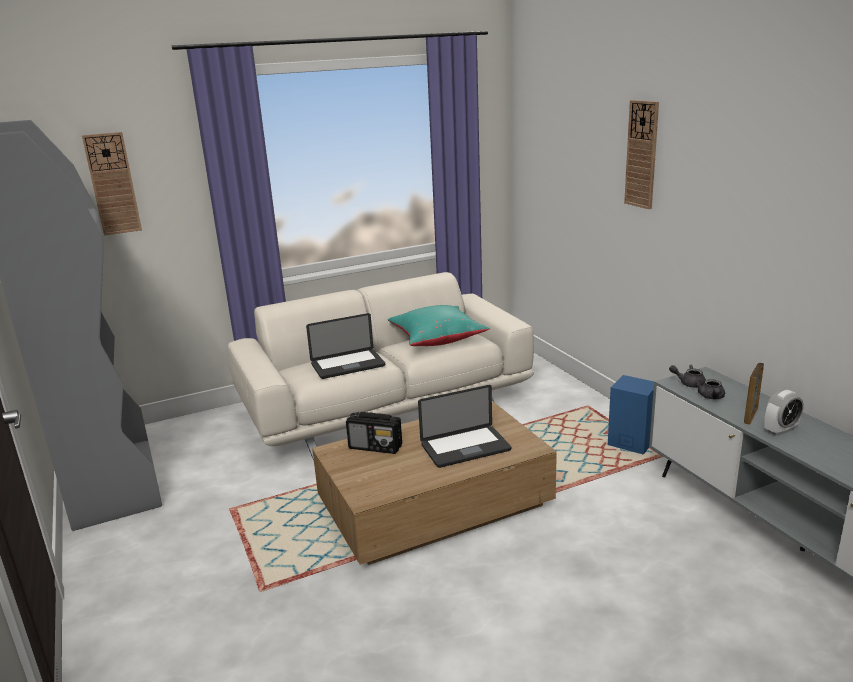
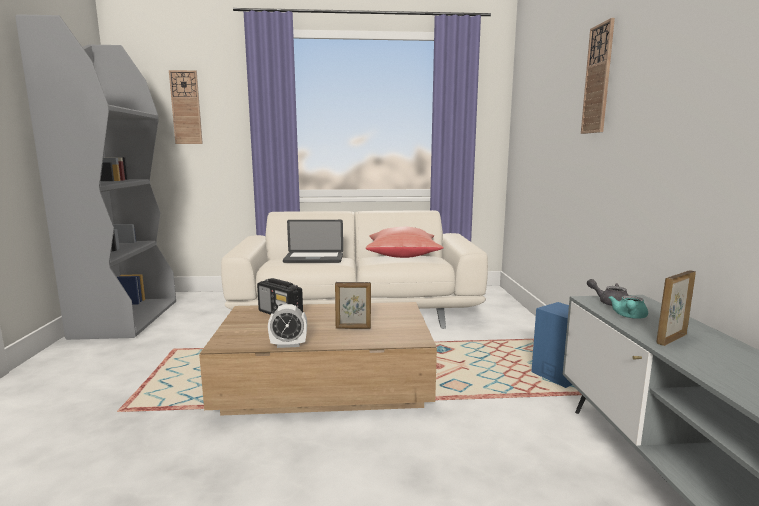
camera: 20 degrees right, 10 degrees down
(437, 340) = (402, 256): turquoise pillow -> red pillow
(465, 448) = (353, 328): laptop -> picture frame
(711, 397) = (629, 316): grey teapot -> turquoise teapot
(780, 430) = (708, 358): alarm clock -> alarm clock (288, 345)

